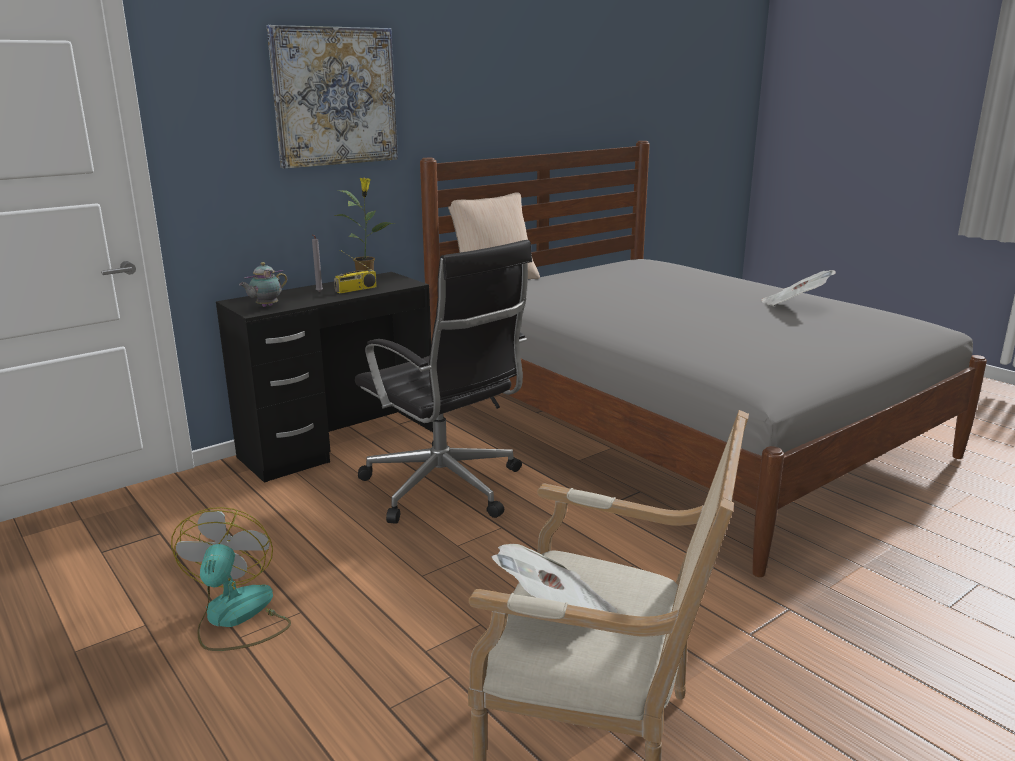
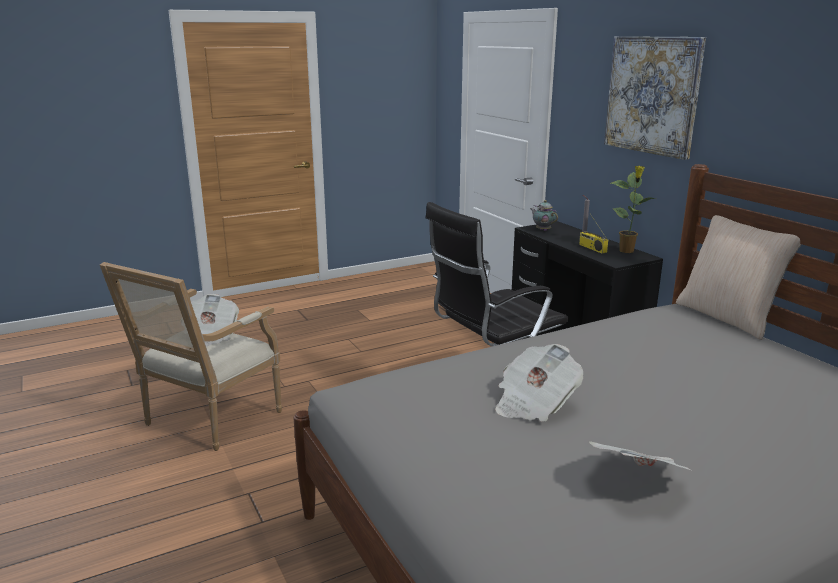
camera: 100 degrees right, 0 degrees up
(236, 617) = (364, 337): fan -> none
(726, 326) = (534, 403): none -> newspaper

